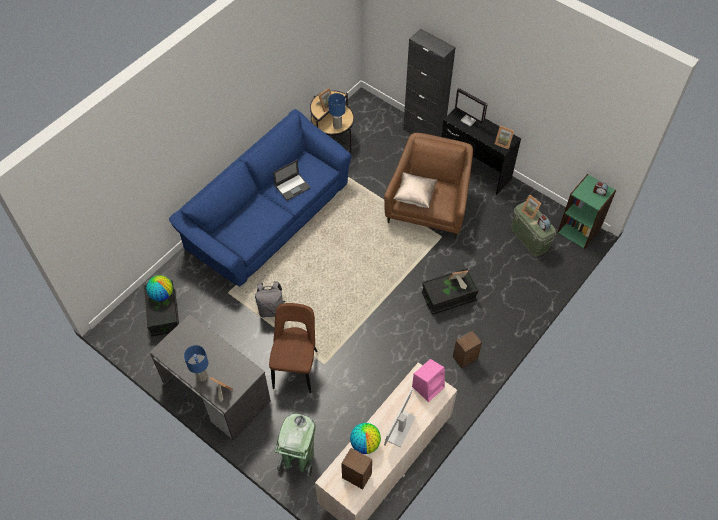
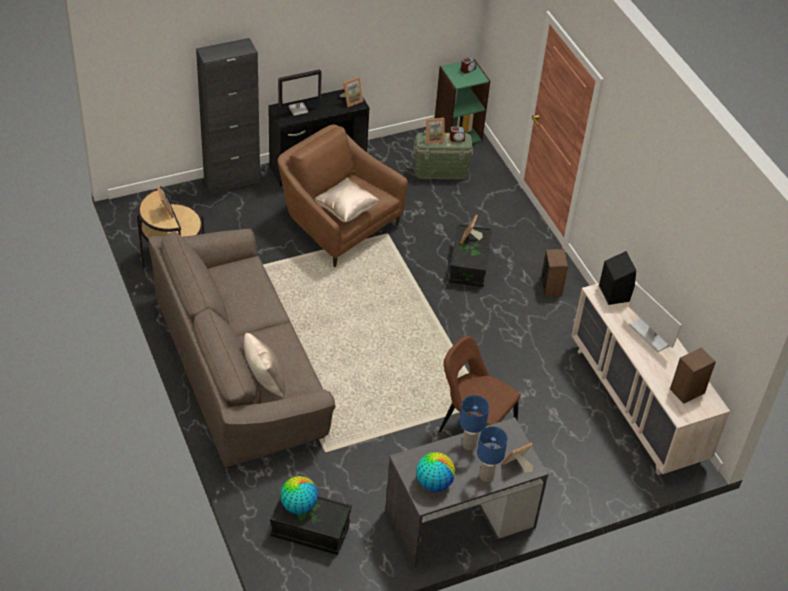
camera: 65 degrees left, 10 degrees down
(233, 226) = (264, 381): none -> beige pillow
(268, 217) = (240, 367): blue sofa -> brown sofa
(271, 309) = (379, 420): grey backpack -> none
(292, 187) = (249, 302): laptop -> none
(298, 459) = (592, 477): green trash can -> none
(337, 126) = (188, 225): blue table lamp -> blue table lamp (469, 444)
(365, 443) = (654, 369): globe -> globe (434, 483)
(428, 386) = (615, 292): pink speaker -> black speaker

